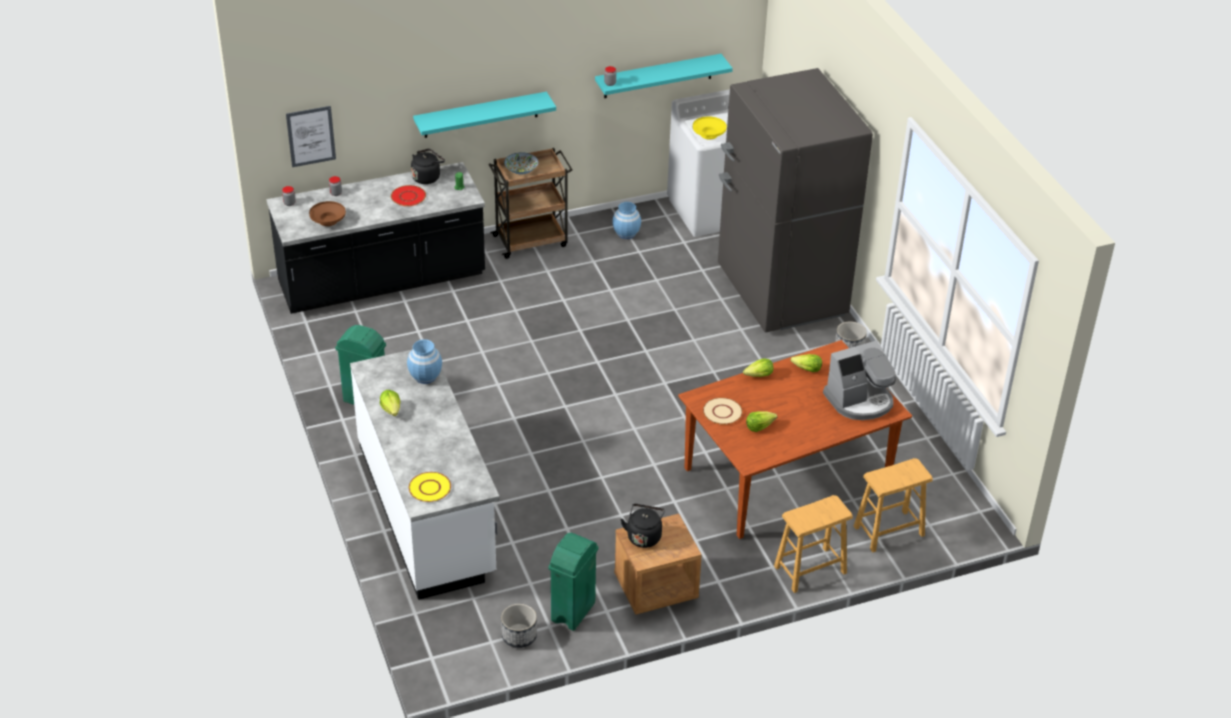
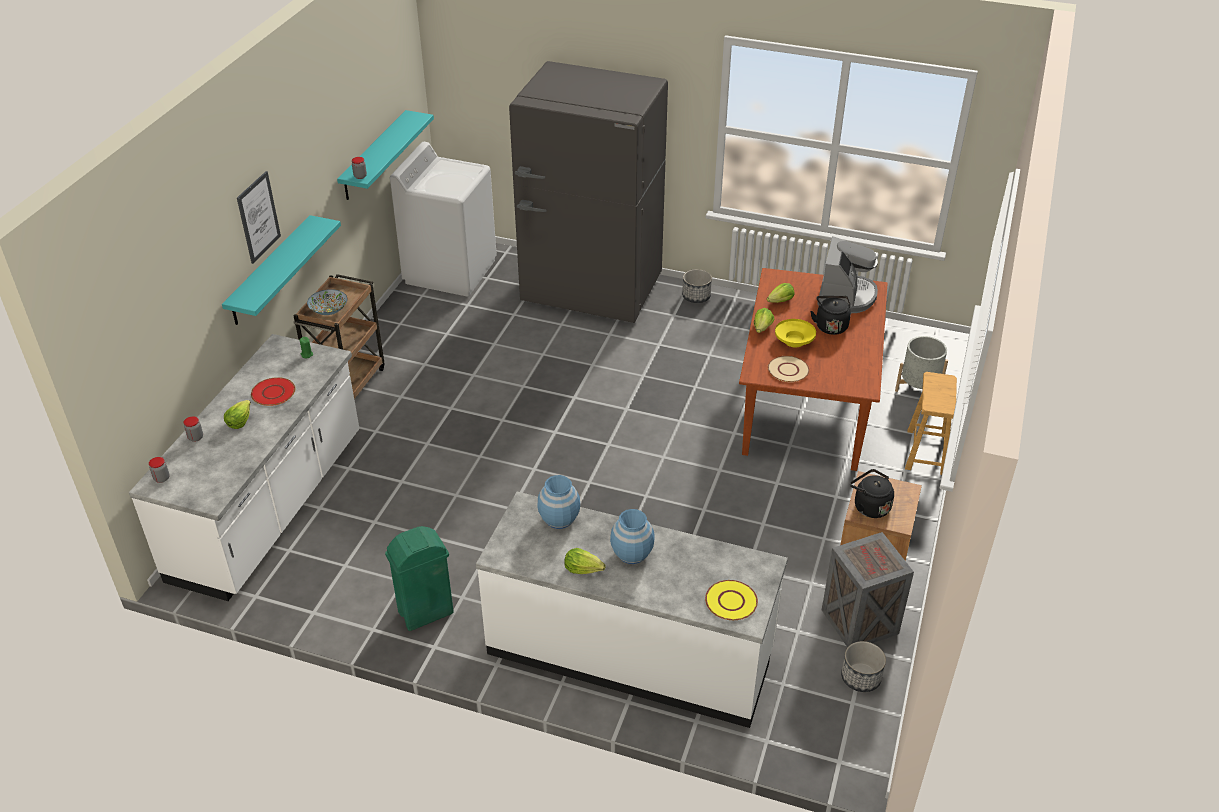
camera: 50 degrees left, 0 degrees up
(311, 136) = (144, 385): picture -> picture (258, 217)
(328, 220) = (230, 465): brown bowl -> none
(382, 280) = (270, 507): black counter -> white counter
(427, 177) = (262, 366): black kettle -> black kettle (830, 326)
(572, 612) = (859, 623): green trash can -> crate
(626, 233) = (414, 327): blue vase -> blue vase (632, 553)
(709, 134) = (450, 187): yellow bowl -> yellow bowl (794, 341)
(759, 426) = (825, 360): lettuce -> lettuce (239, 421)
(889, 531) = (918, 389): brown stool -> grey planter

